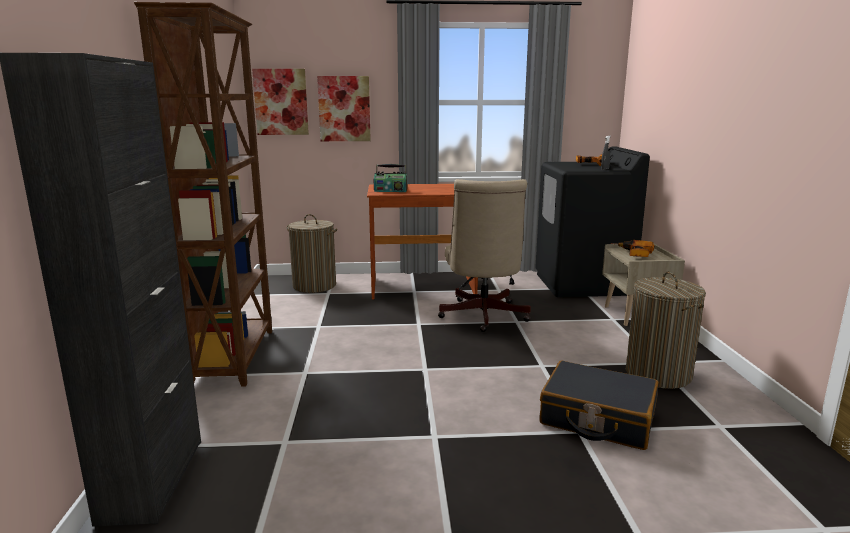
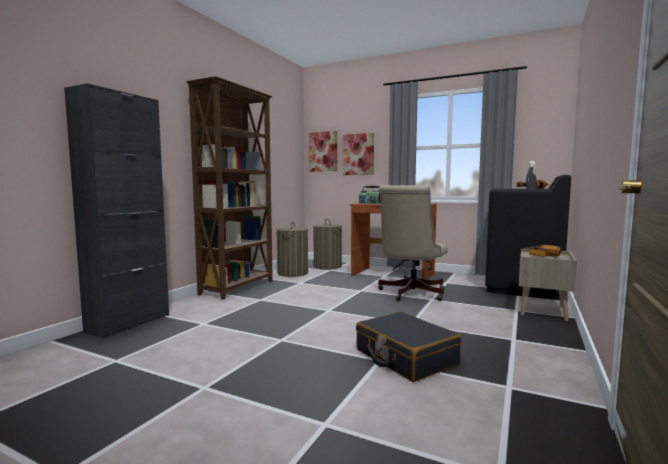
camera: 30 degrees right, 10 degrees down
(658, 374) = (503, 346): laundry basket -> laundry basket (292, 273)

